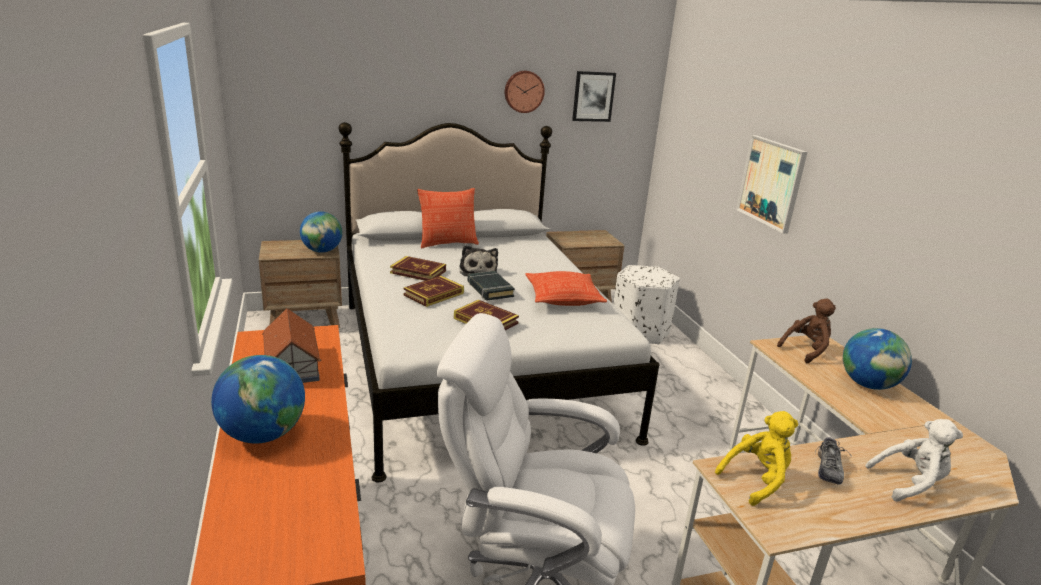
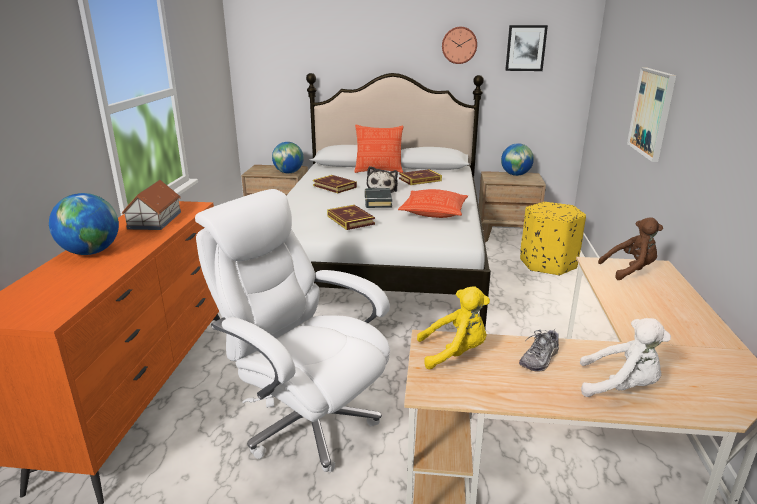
camera: 25 degrees right, 0 degrees up
(433, 294) = (330, 200): book -> book (420, 180)
(640, 331) = (548, 264): white ottoman -> yellow ottoman
(868, 385) = (670, 305): globe -> globe (515, 175)

